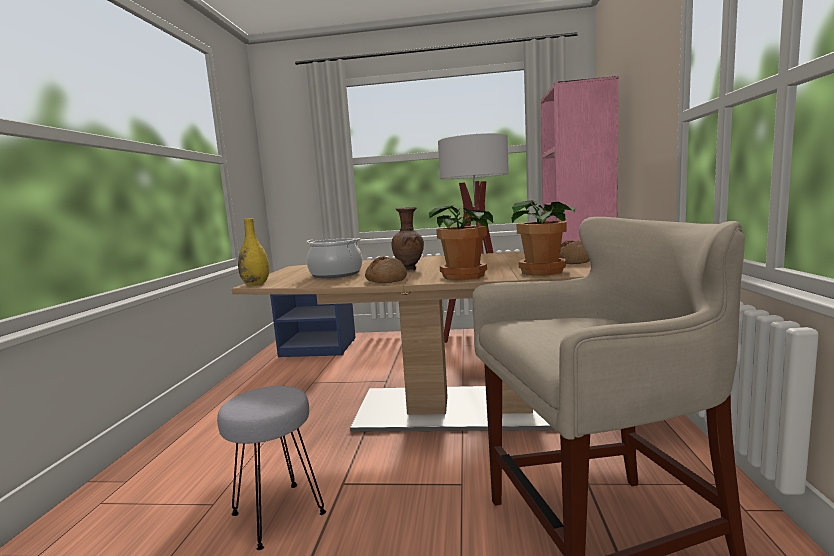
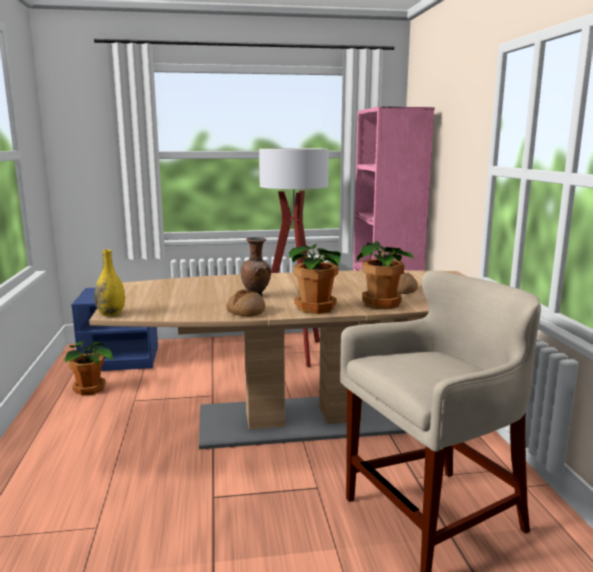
camera: 15 degrees left, 5 degrees up
(277, 514) = (165, 529): grey stool -> none
(279, 372) = (90, 390): none -> potted plant
(336, 274) = (185, 301): cooking pot -> none

